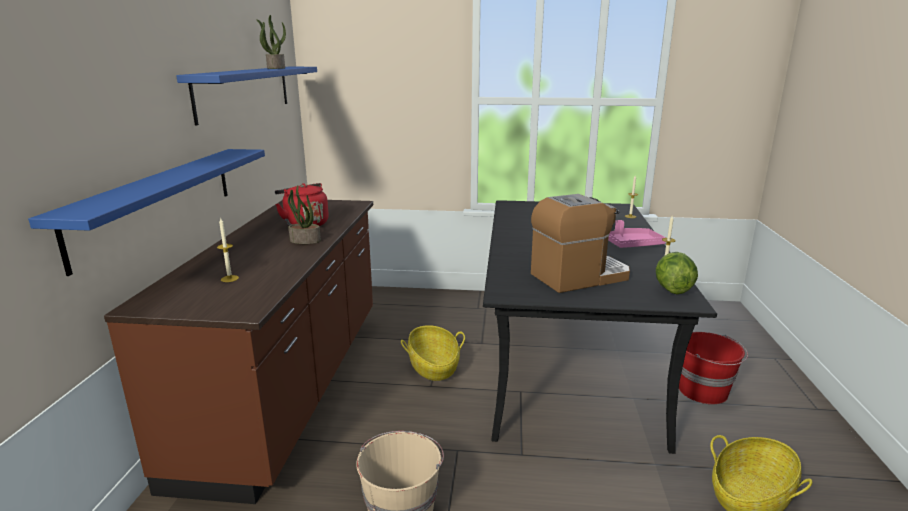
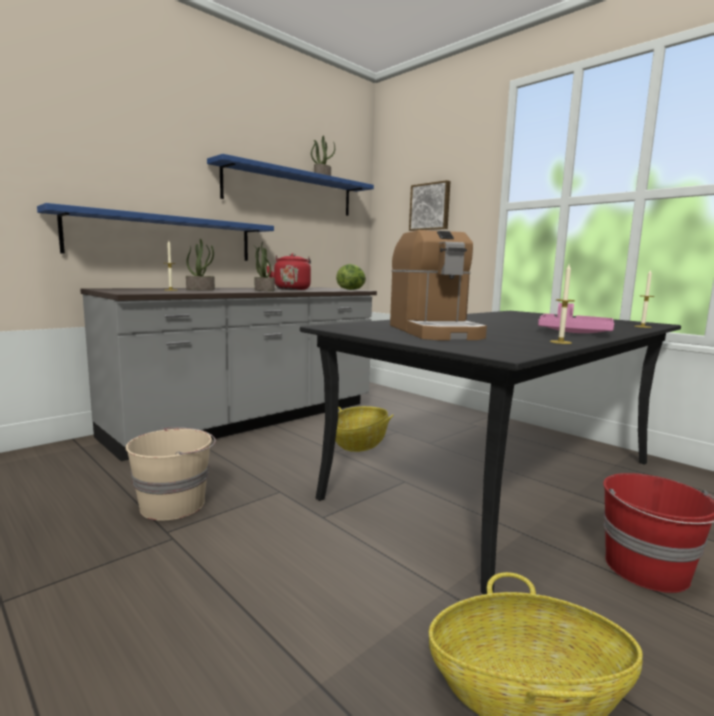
camera: 40 degrees right, 10 degrees down
(245, 262) = (201, 289): none -> potted plant
(292, 386) = (249, 420): brown counter -> grey counter
(387, 93) = (430, 207): none -> picture
(579, 277) = (434, 332): coffee machine -> coffee machine turned 60 degrees clockwise
(672, 289) = (515, 348): lettuce -> lettuce (351, 289)

